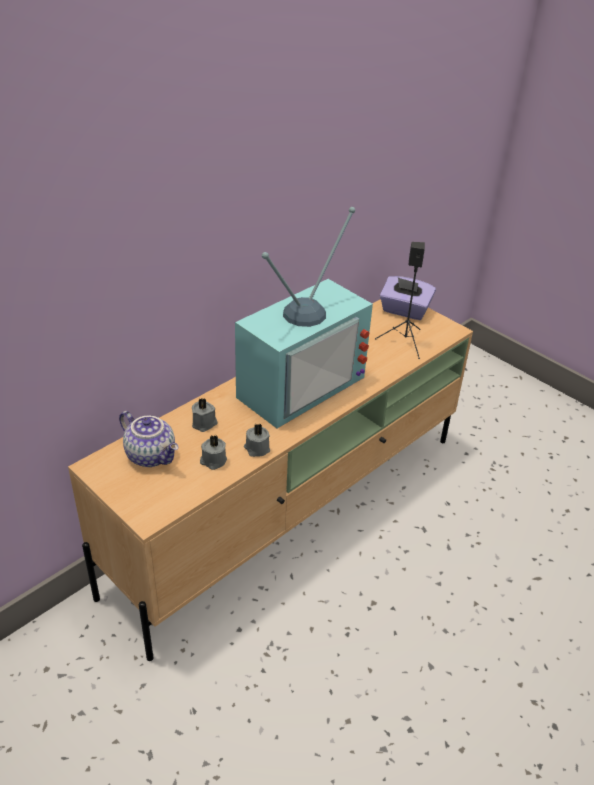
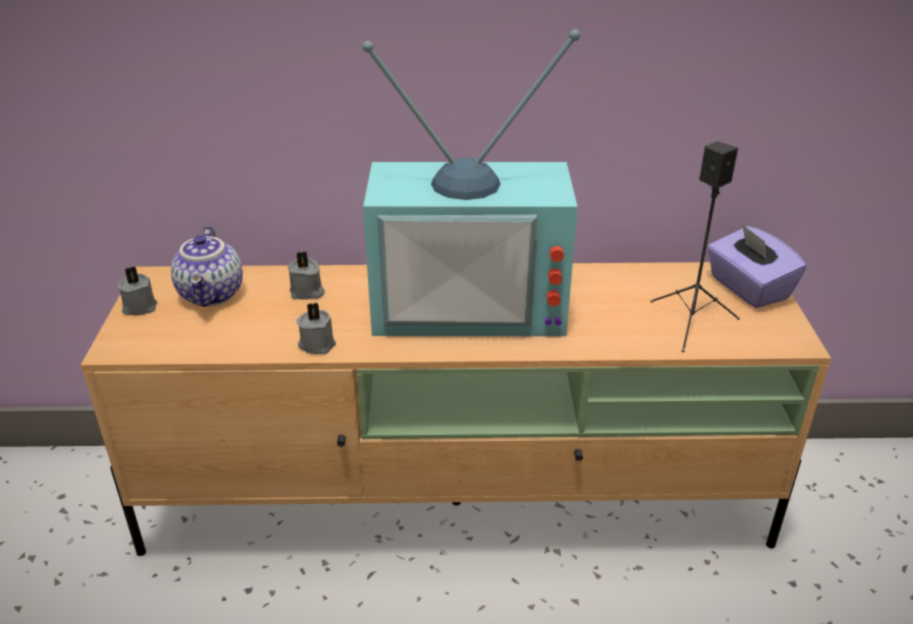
camera: 45 degrees right, 5 degrees down
(213, 461) = (256, 331): grey candle -> grey candle (139, 306)

